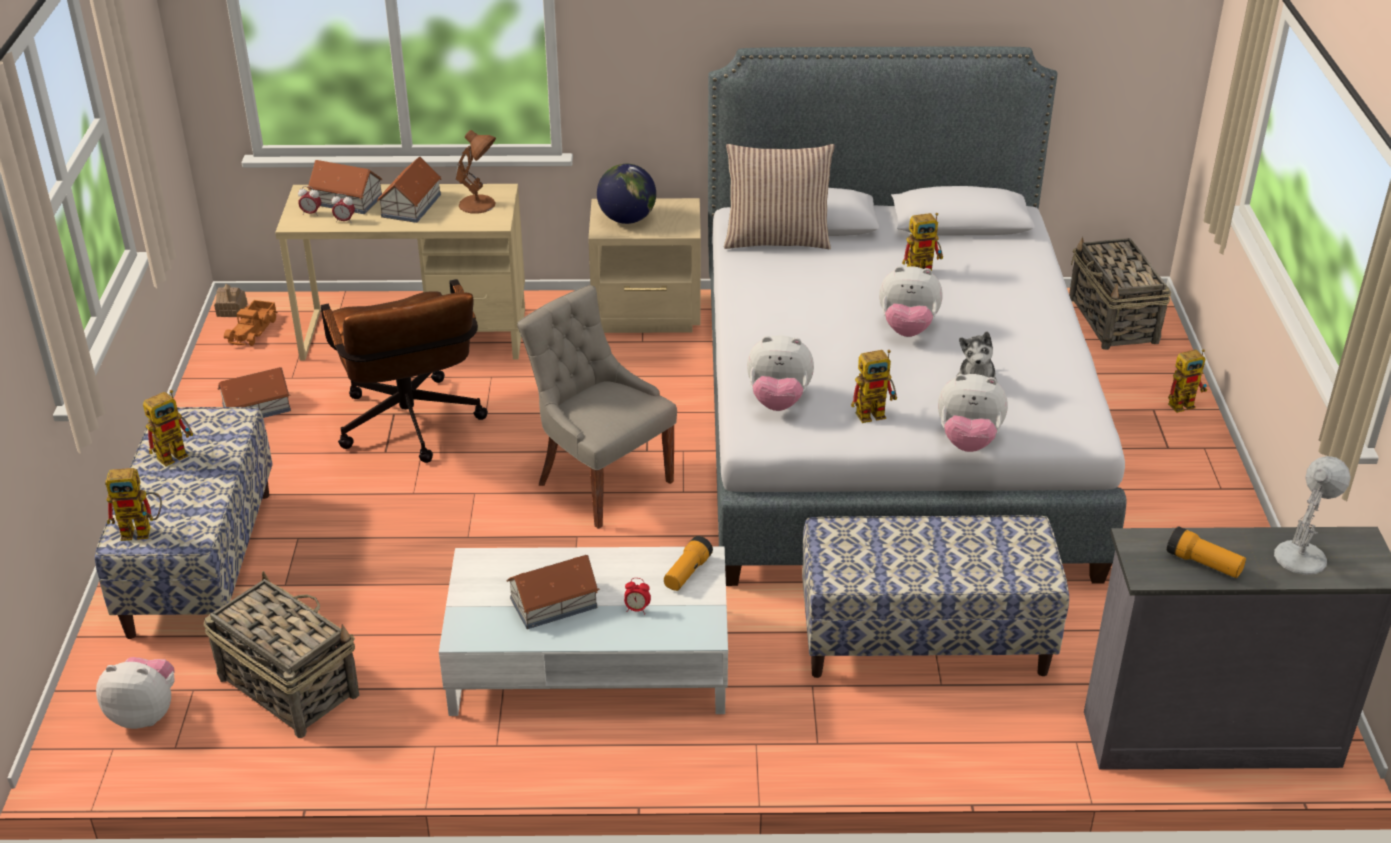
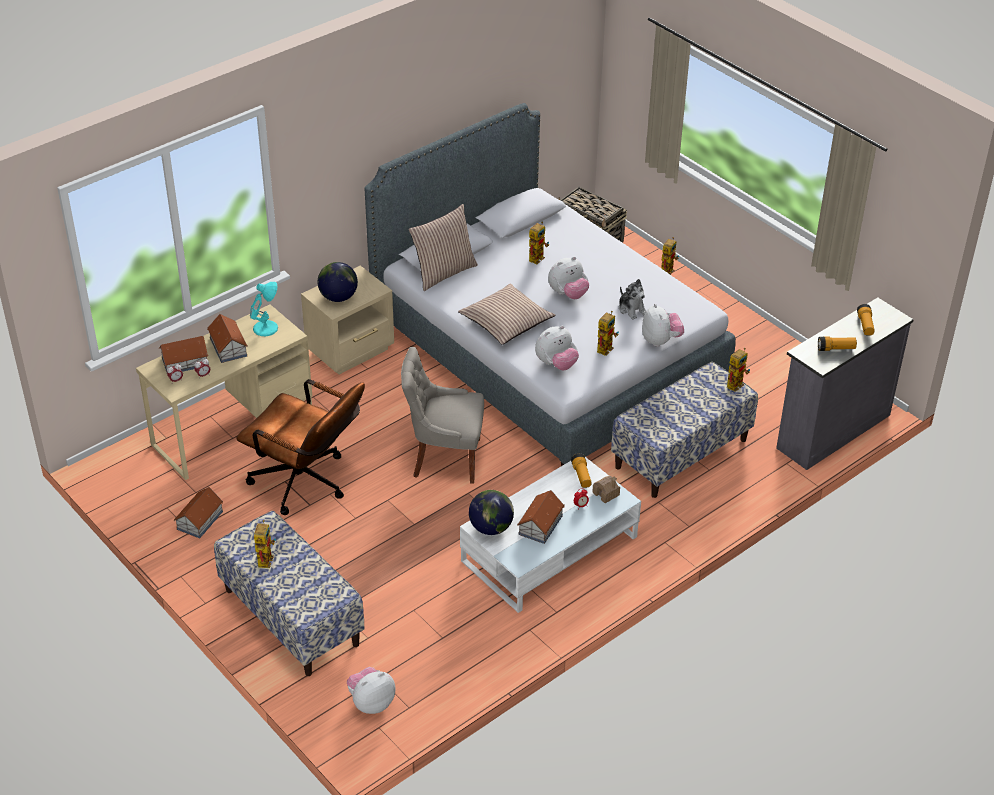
camera: 40 degrees left, 5 degrees up
(143, 530) = (309, 605): toy robot -> toy robot (736, 383)
(232, 310) = (97, 472): toy house -> toy house (606, 494)
(253, 330) = (130, 477): toy truck -> none
(288, 685) = (423, 646): basket -> none
(479, 204) = (267, 328): brown table lamp -> turquoise table lamp
(487, 571) = (491, 528): none -> globe
(780, 325) = (506, 322): none -> pillow
(968, 441) = (660, 341): plush toy -> plush toy turned 75 degrees counterclockwise
(1301, 555) = (865, 325): white table lamp -> flashlight

